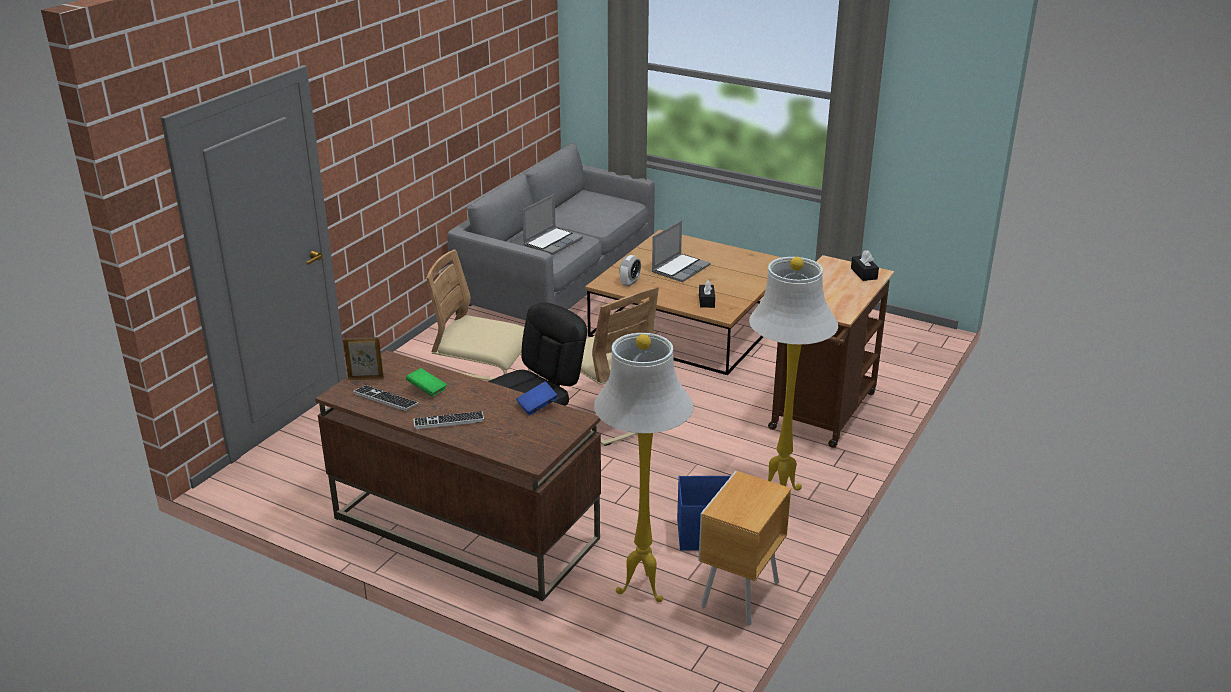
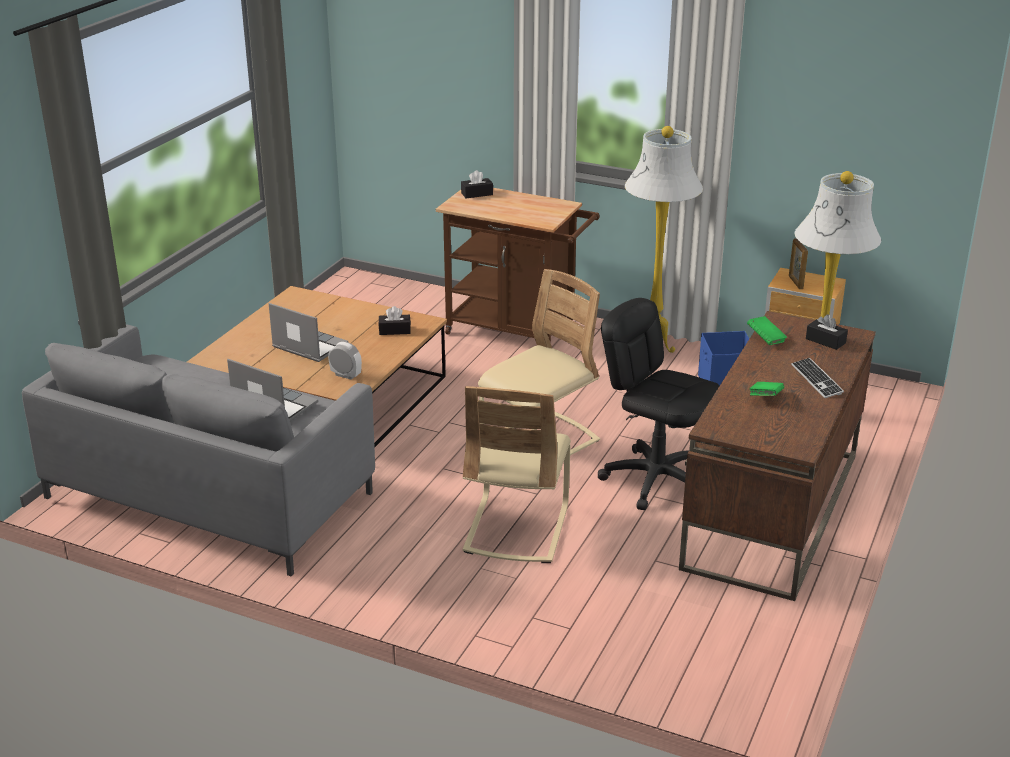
camera: 95 degrees left, 0 degrees up
(366, 378) = (759, 437): picture frame -> picture frame (795, 282)
(385, 399) = (794, 419): keyboard -> none
(524, 439) = (825, 341): none -> black tissue box
(537, 406) = (765, 339): blue book -> green book

